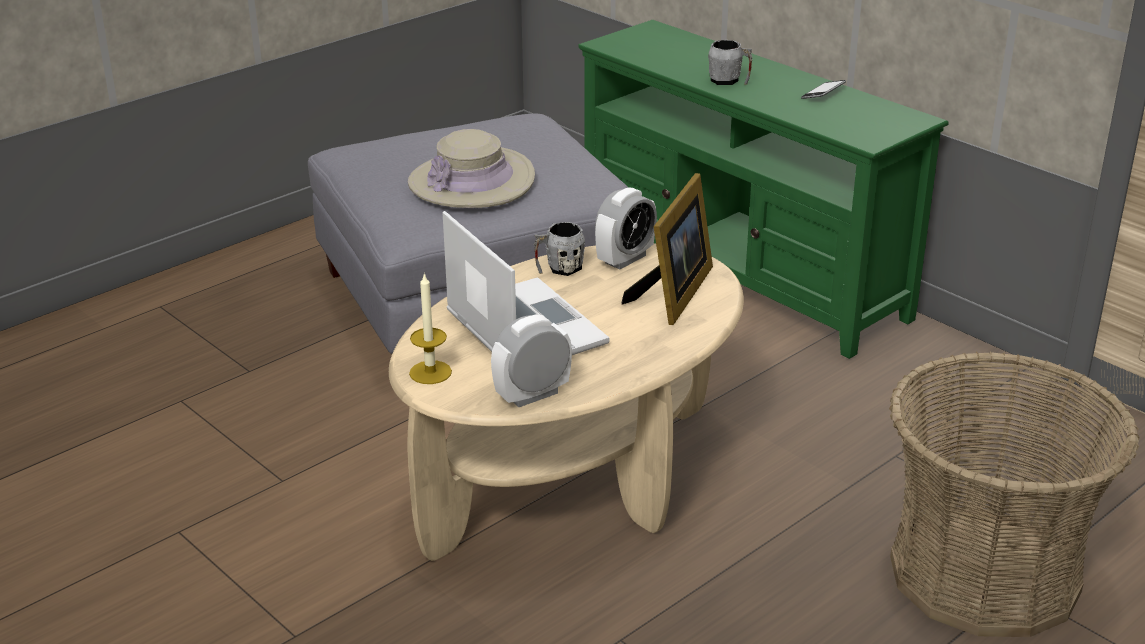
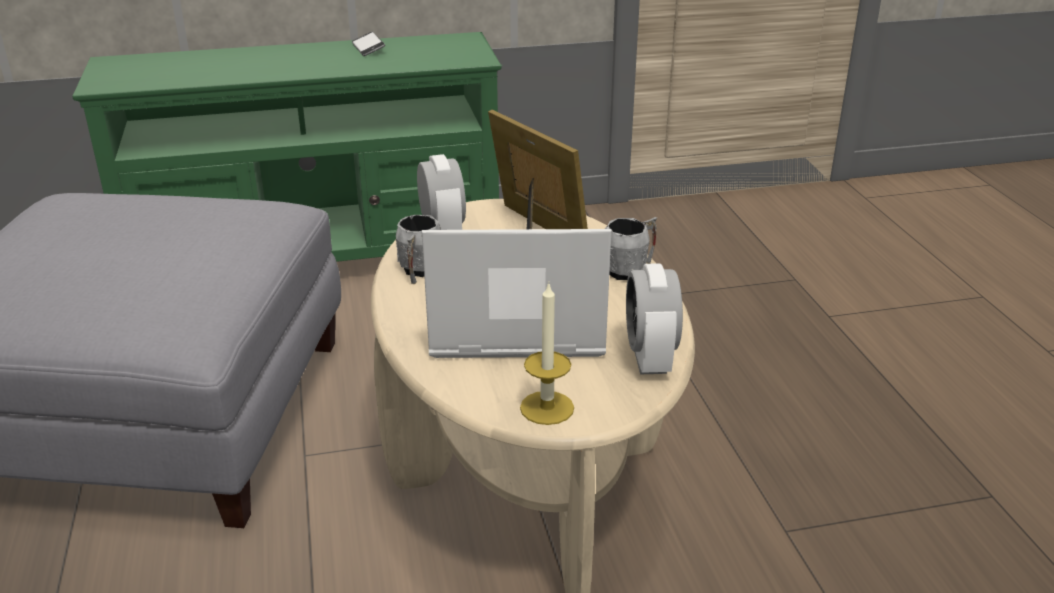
camera: 60 degrees left, 0 degrees up
(471, 181) = (156, 264): beige hat -> none
(729, 81) = (282, 67): grey mug -> grey mug (630, 269)
(984, 574) = (806, 321): basket -> none

